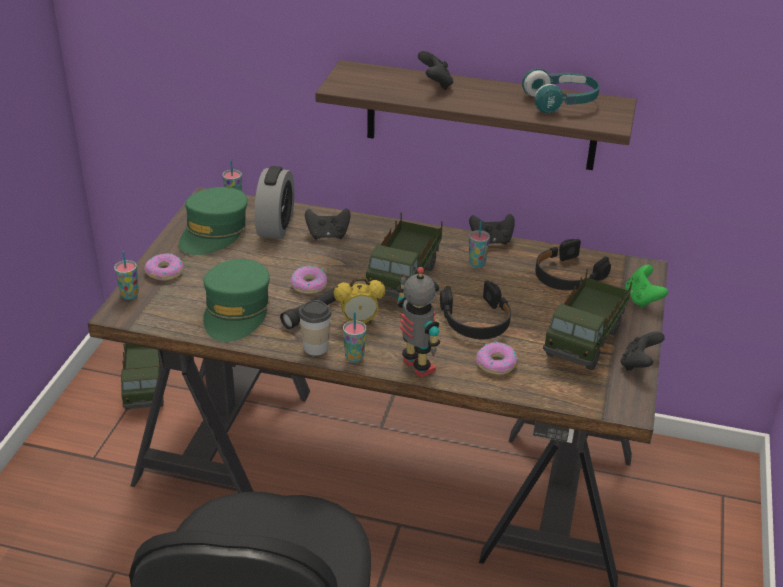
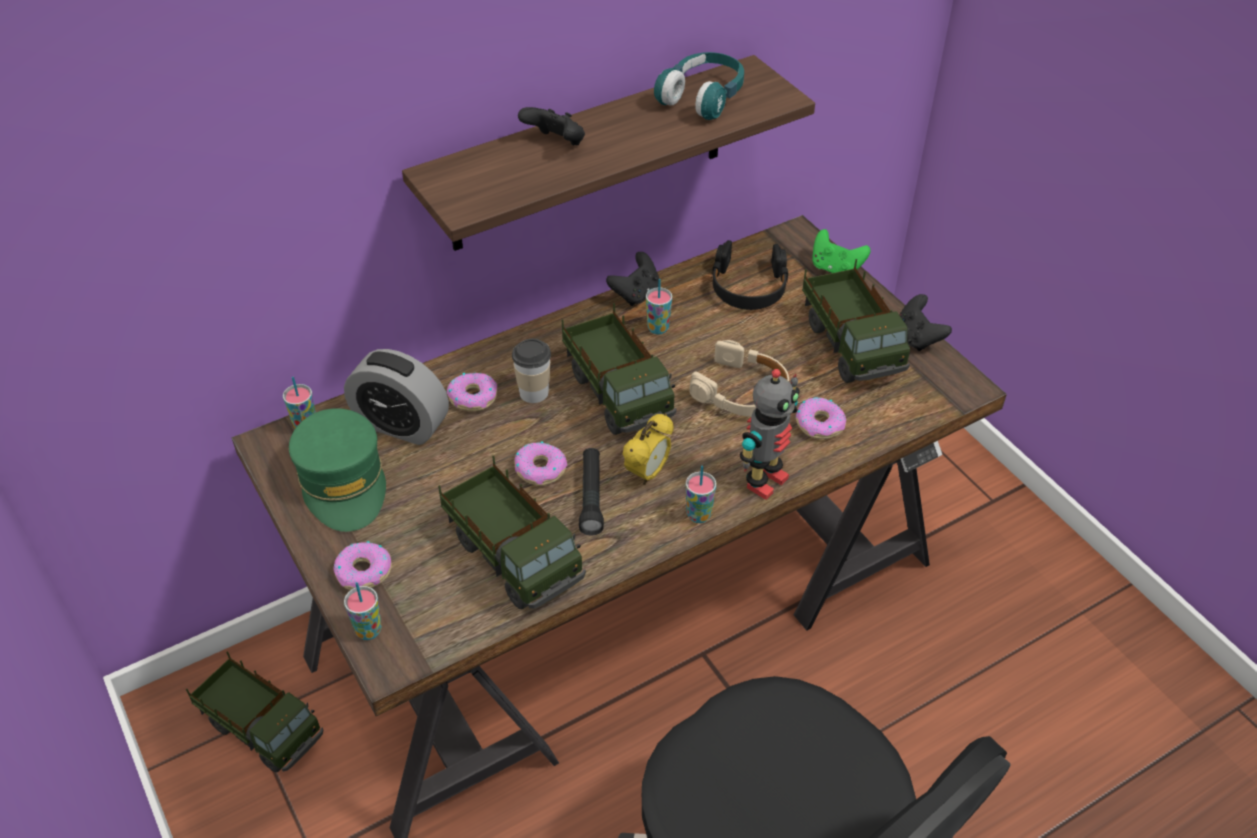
camera: 45 degrees left, 10 degrees up
(236, 311) = (514, 556): green cap -> toy truck
(276, 226) = (401, 425): alarm clock -> alarm clock turned 150 degrees clockwise
(316, 348) = (650, 534): cup -> cup (534, 393)
(328, 235) = (473, 397): black game controller -> donut
(416, 367) = (764, 481): toy robot -> toy robot turned 120 degrees clockwise
(476, 320) = (742, 391): black headphones -> beige headphones

